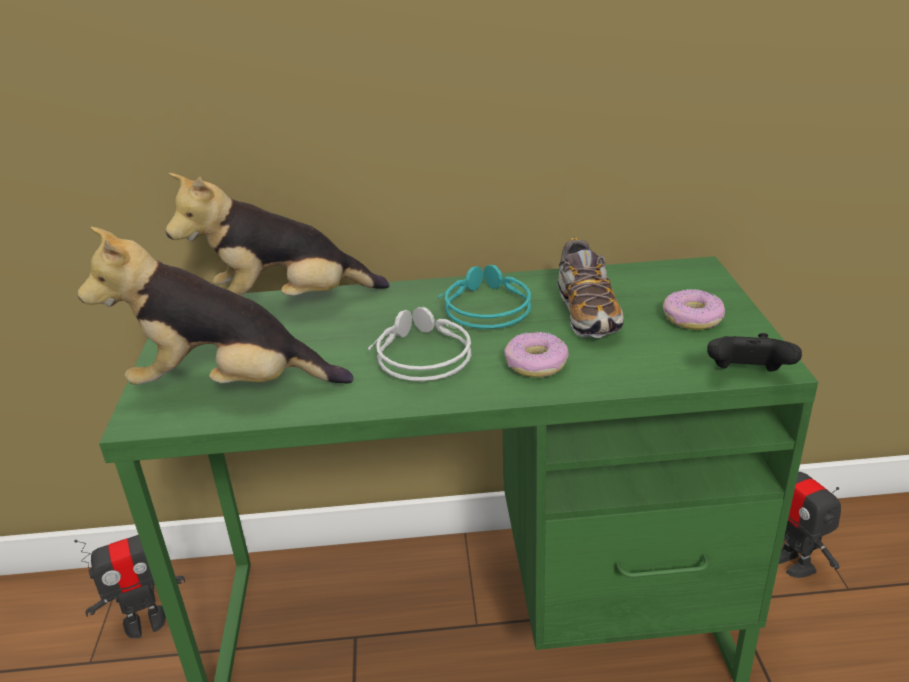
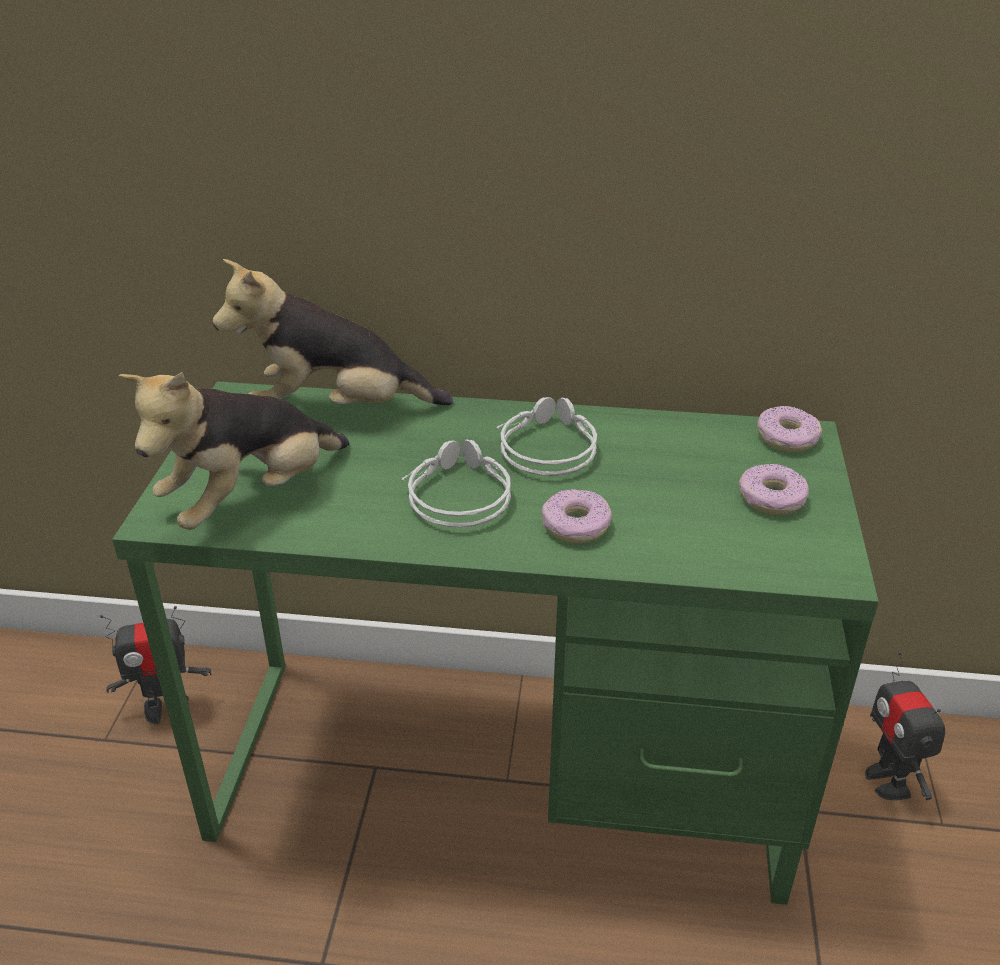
camera: 10 degrees right, 5 degrees up
(228, 387) = (251, 498): plush toy -> plush toy turned 60 degrees counterclockwise
(484, 307) = (545, 446): turquoise headphones -> grey headphones
(587, 312) = (656, 471): shoe -> none
(683, 272) = (787, 438): none -> donut
(747, 376) = (800, 580): black game controller -> none

